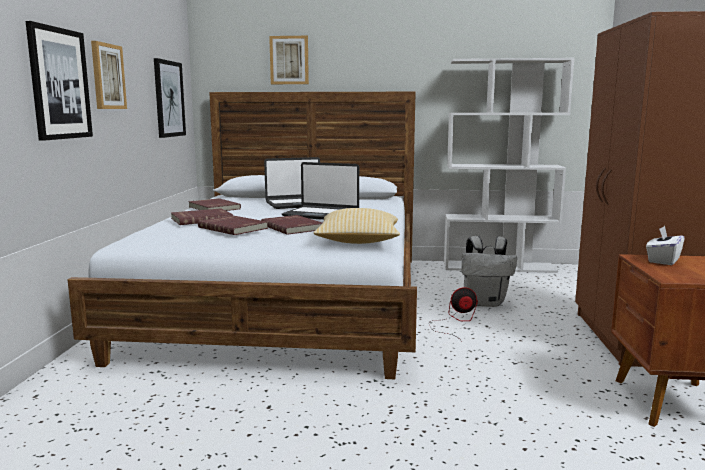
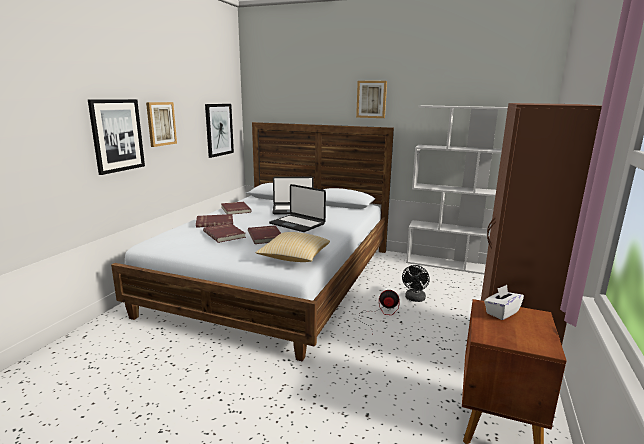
camera: 15 degrees right, 5 degrees up
(289, 60) = (305, 101): picture -> picture (371, 99)
(485, 303) = (414, 299): white backpack -> black fan

